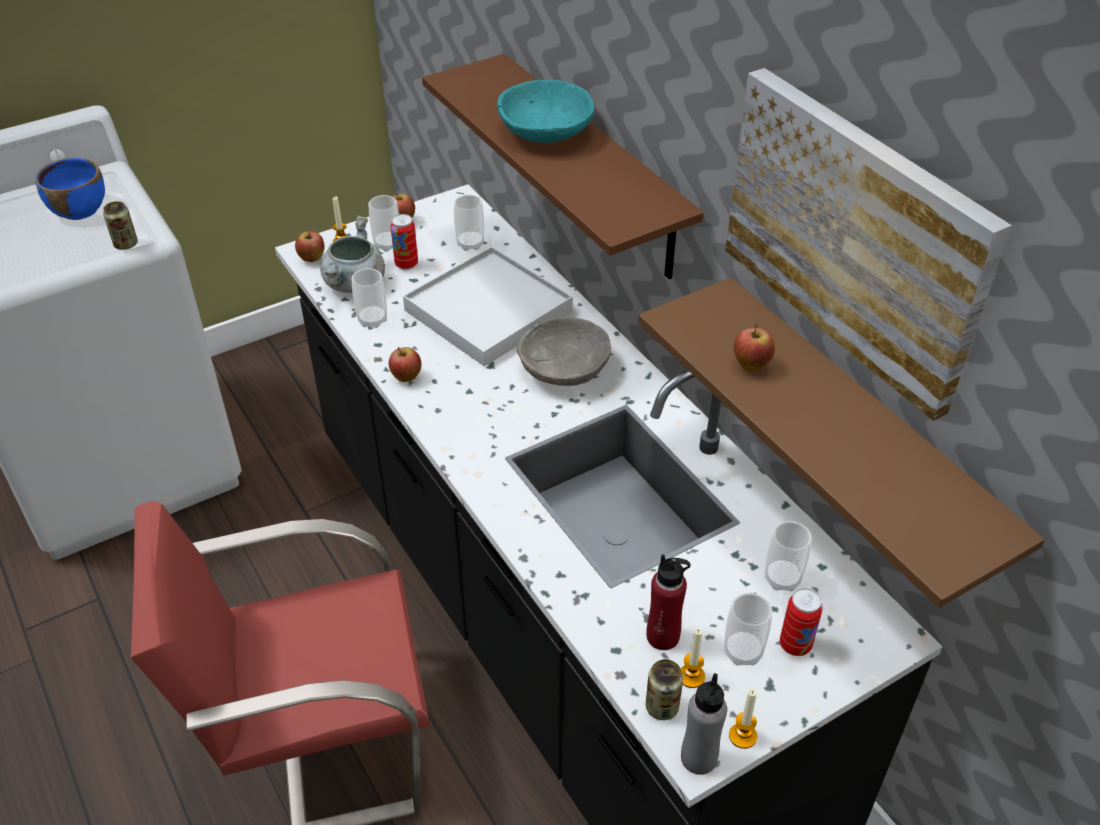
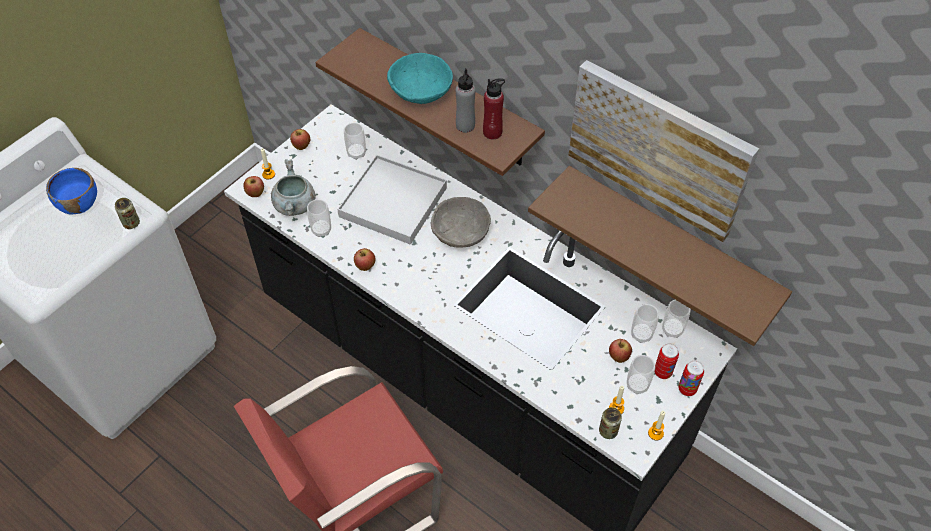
camera: 20 degrees left, 10 degrees up
(387, 244) = (301, 168): cup -> cup (672, 329)
(406, 264) = (322, 180): can -> can (687, 389)
(663, 636) = (592, 390): red bottle -> red bottle (492, 132)
(698, 758) = (638, 453): grey bottle -> grey bottle (465, 125)
(750, 366) = (606, 226): apple -> apple (618, 357)

